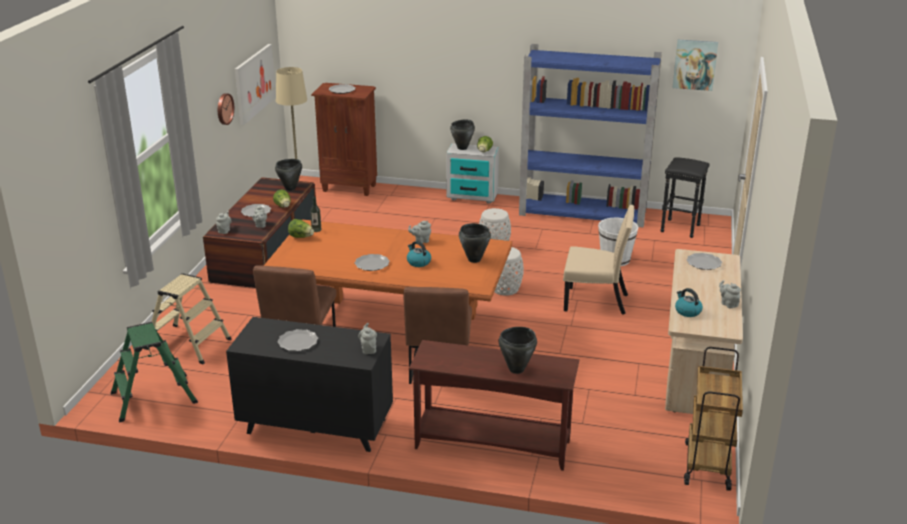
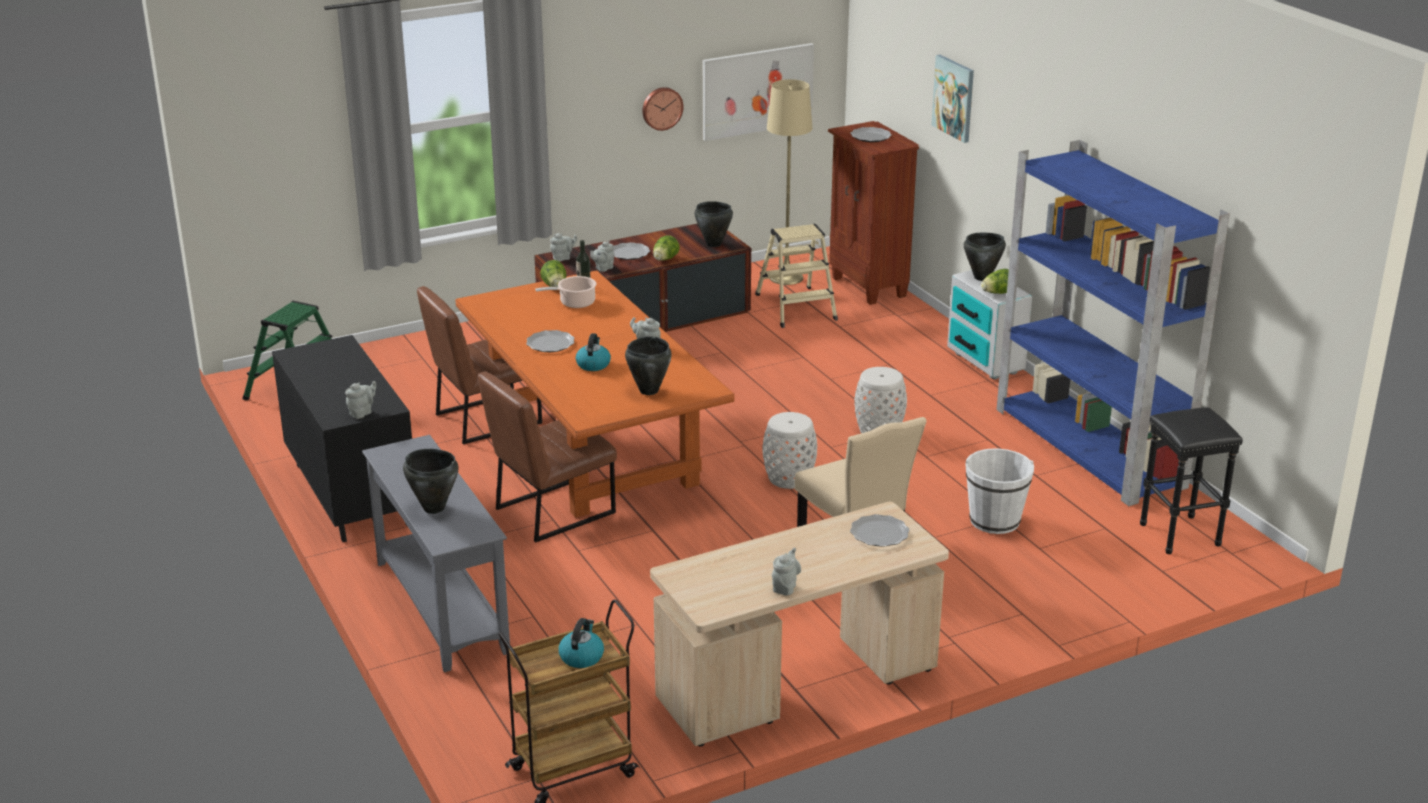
camera: 50 degrees right, 0 degrees up
(188, 344) = (410, 364): beige step ladder -> beige step ladder (795, 306)
(298, 342) = (331, 375): plate -> none
(333, 239) = (575, 303): none -> cooking pot
(492, 444) = (440, 606): brown console table -> grey console table
(687, 311) = (720, 564): kettle -> kettle (581, 656)
(695, 64) = (1276, 254): picture -> picture (954, 98)

